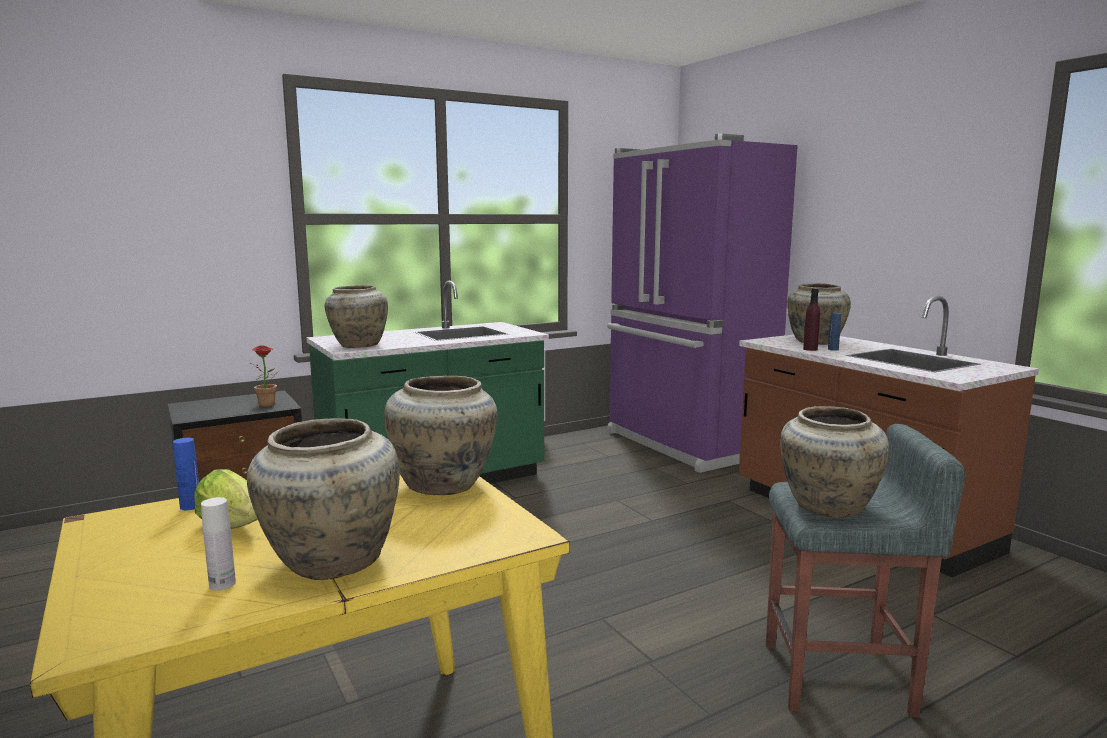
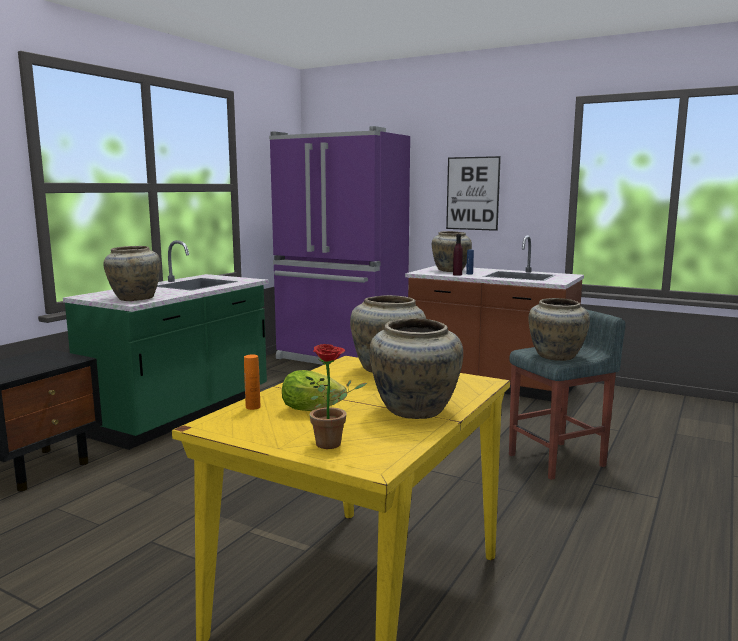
camera: 30 degrees left, 0 degrees up
(190, 506) = (253, 407): blue bottle -> orange bottle
(222, 584) = (380, 431): white bottle -> none
(269, 405) = (60, 360): potted plant -> potted plant (334, 444)
(879, 228) = (472, 193): none -> picture

